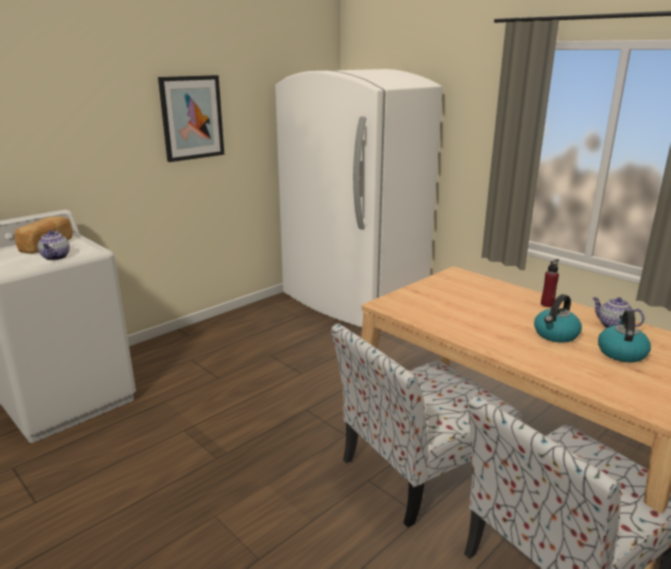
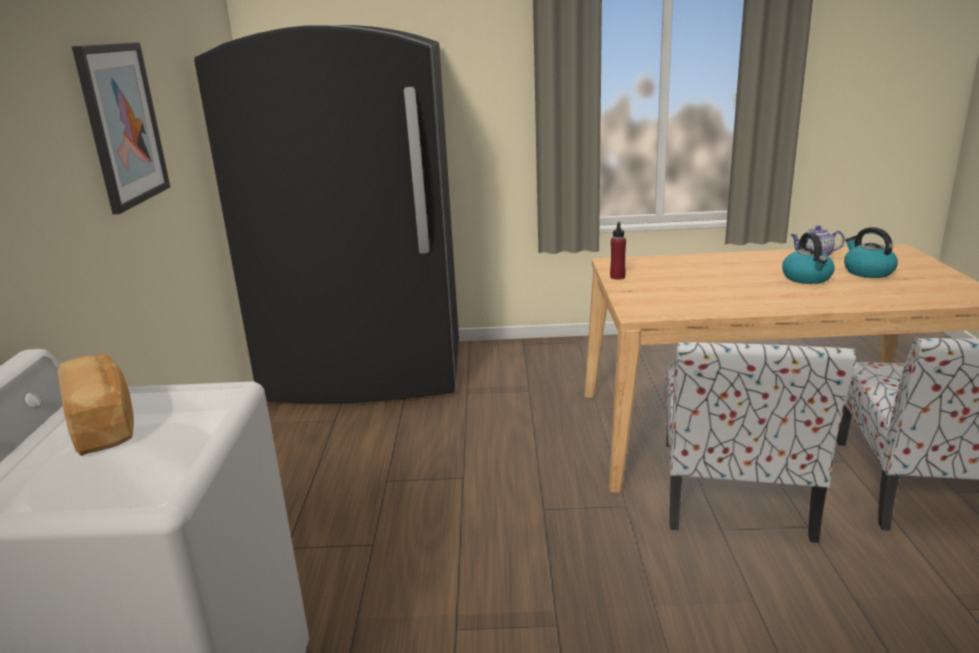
camera: 45 degrees left, 0 degrees up
(56, 257) = (189, 429): teapot -> none
(352, 300) = (366, 373): white fridge -> black fridge
(547, 304) = (741, 259): red bottle -> red bottle (617, 277)

